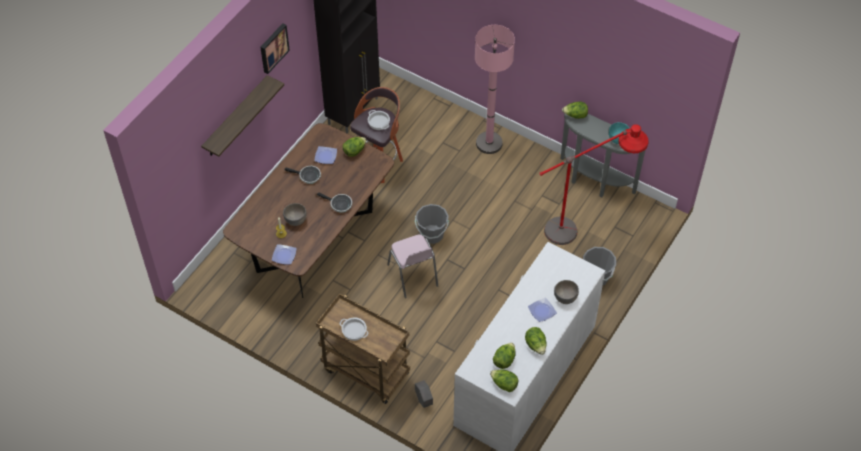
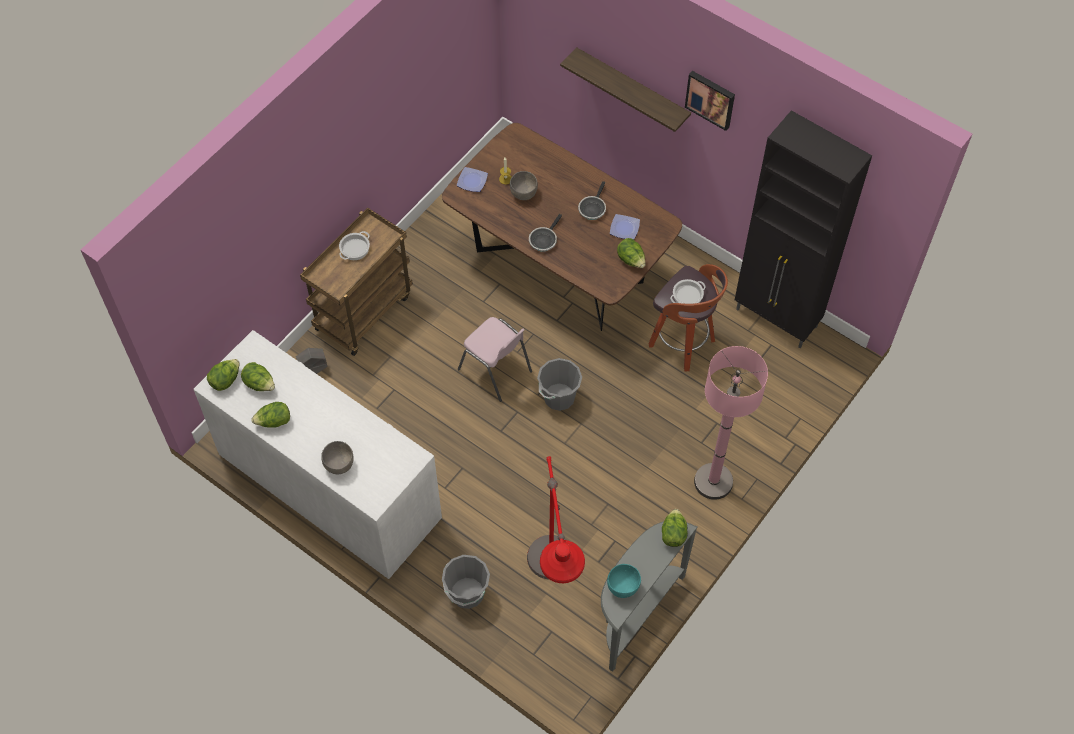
camera: 95 degrees right, 5 degrees up
(413, 276) = (495, 371): pink chair -> pink chair turned 120 degrees counterclockwise
(542, 311) = (324, 435): plate -> none

